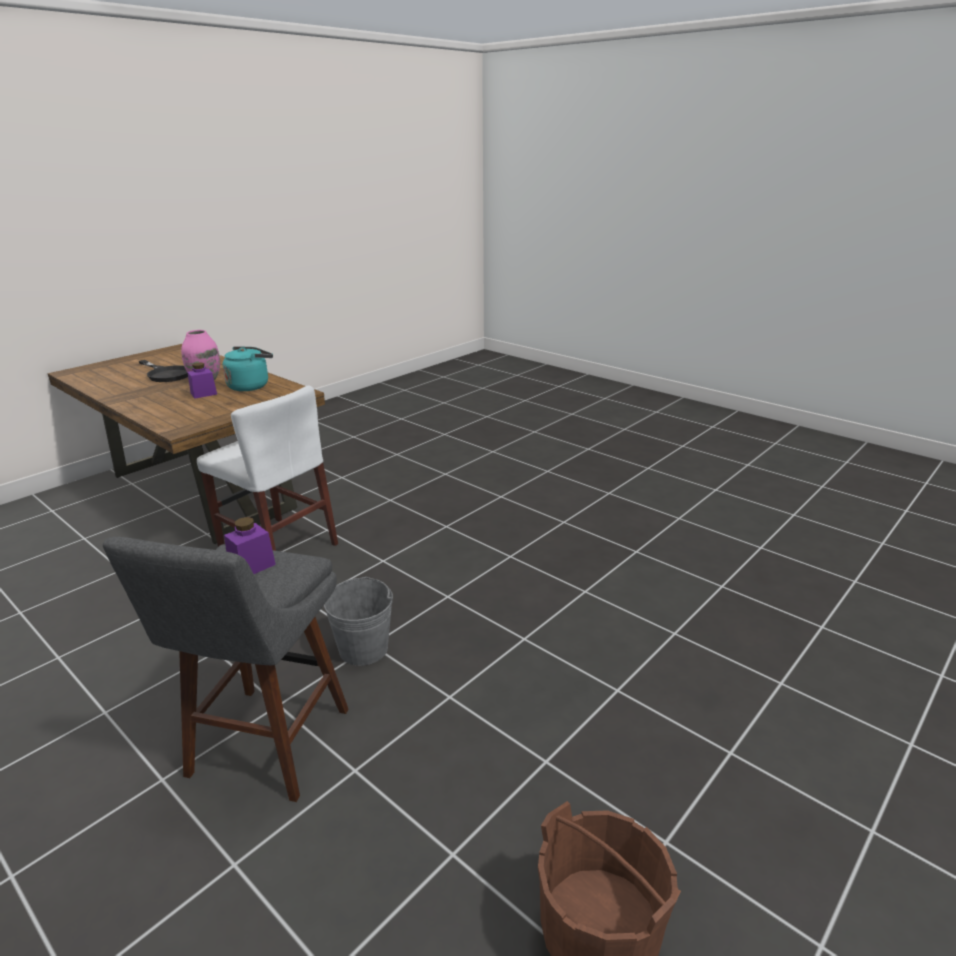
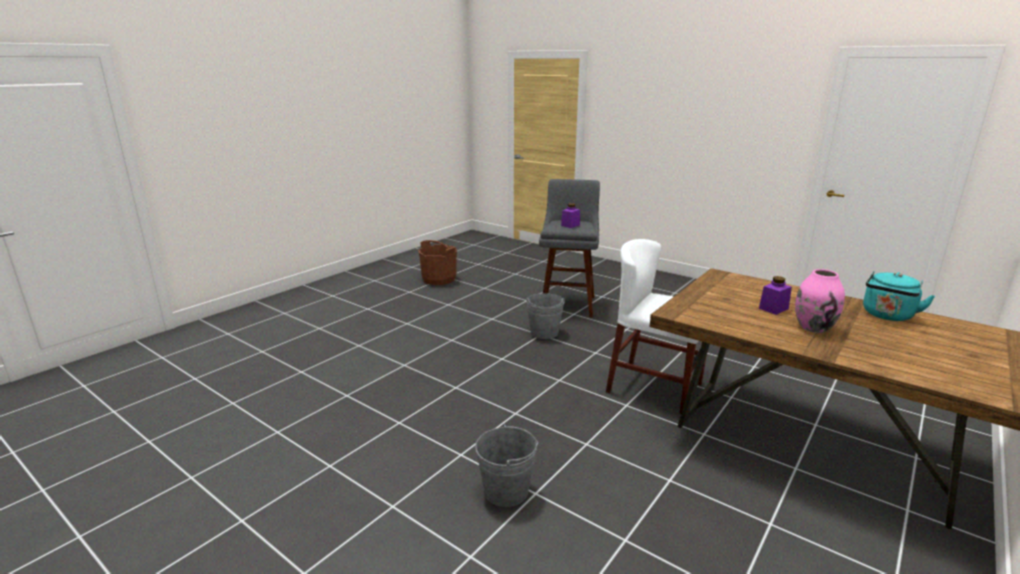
camera: 175 degrees right, 5 degrees down
(166, 374) = (884, 336): black frying pan -> none
(250, 386) = (743, 320): turquoise kettle -> turquoise kettle (887, 316)
(466, 475) = (506, 491): none -> grey bucket

